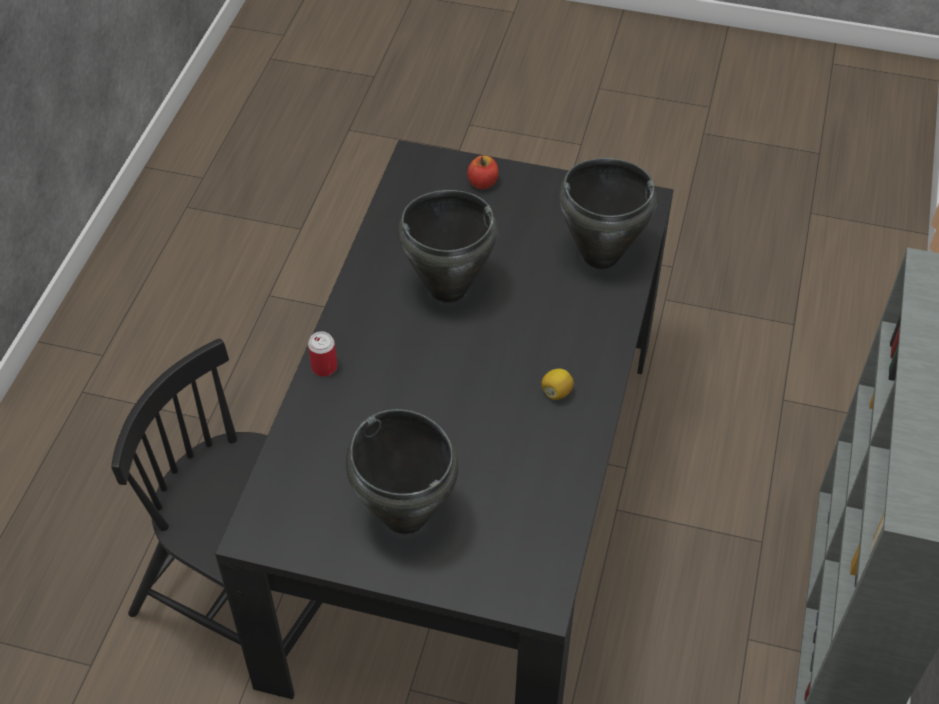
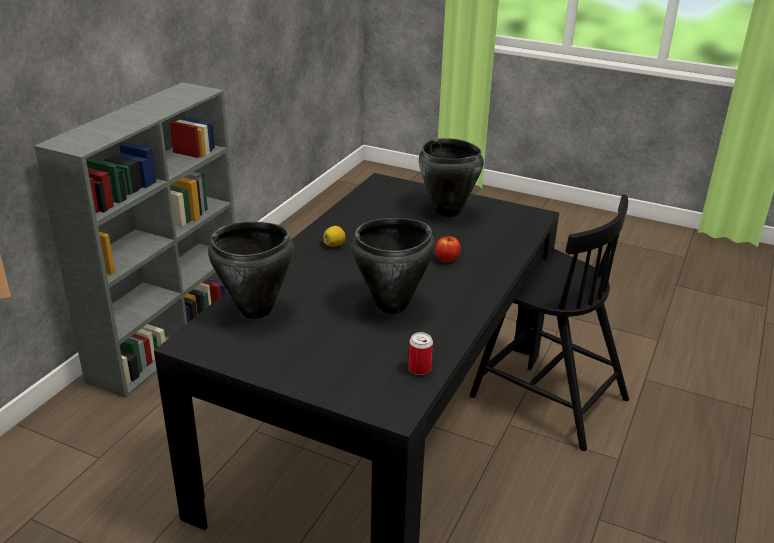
camera: 170 degrees left, 20 degrees down
(324, 367) = (495, 274): can -> can (419, 369)
(483, 183) = (332, 379): apple -> apple (446, 259)

